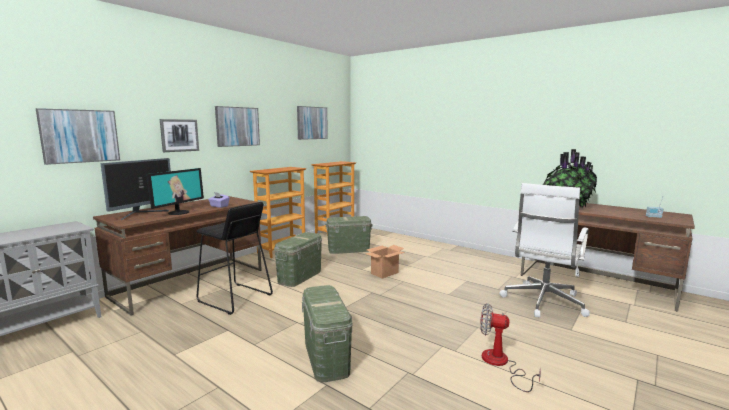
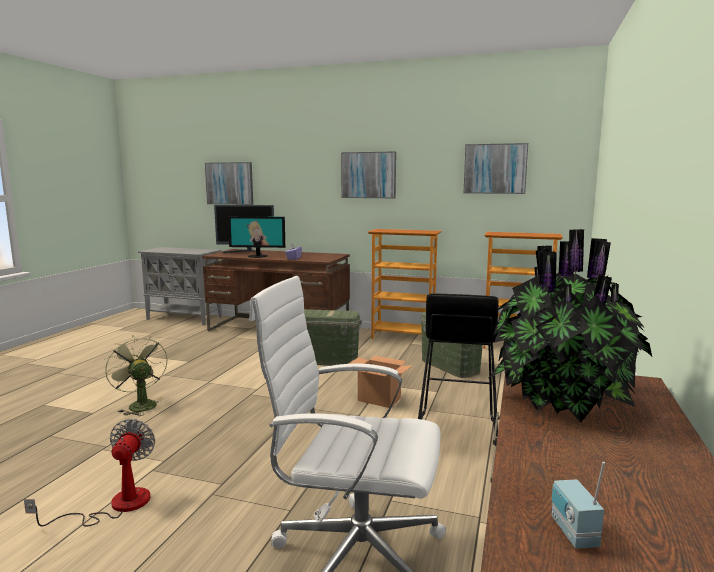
camera: 70 degrees right, 0 degrees up
(179, 135) = (303, 184): picture -> none
(235, 298) = (253, 349): black stool -> black stool (455, 432)
(326, 357) = (139, 405): green storage box -> green fan

